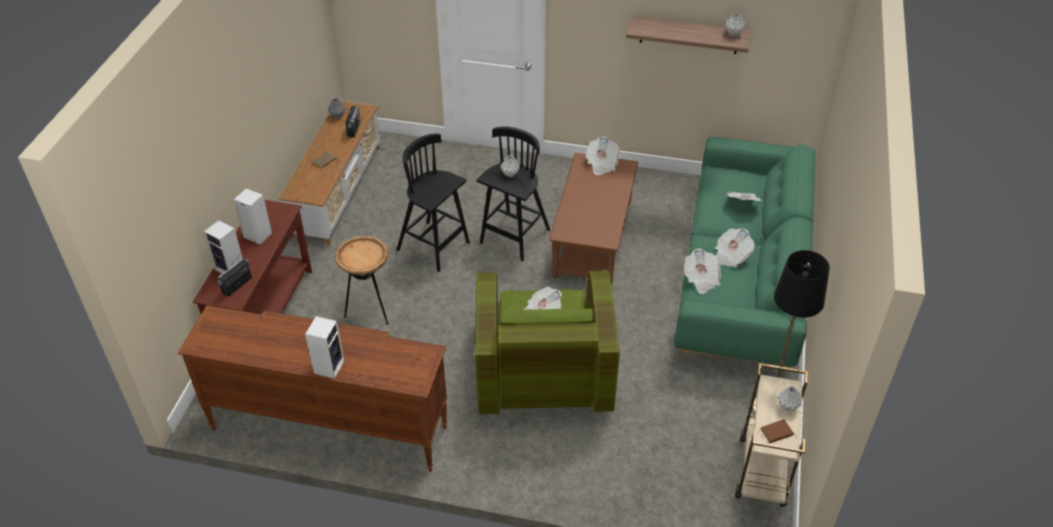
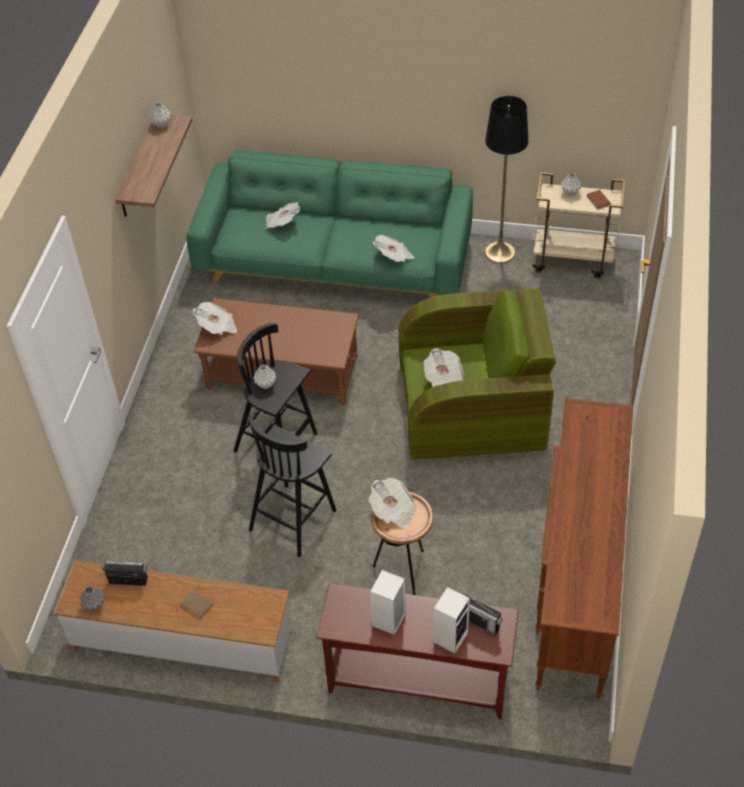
camera: 90 degrees left, 5 degrees up
(329, 366) = (610, 488): speaker -> none
(731, 255) = (360, 235): newspaper -> newspaper (393, 511)

